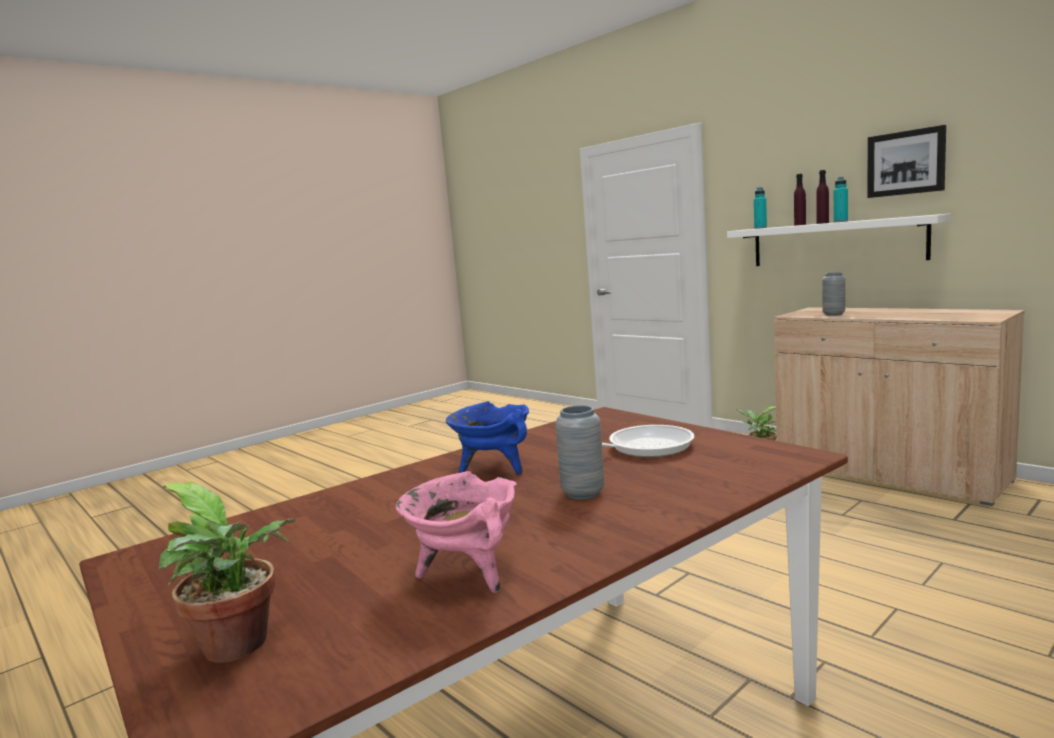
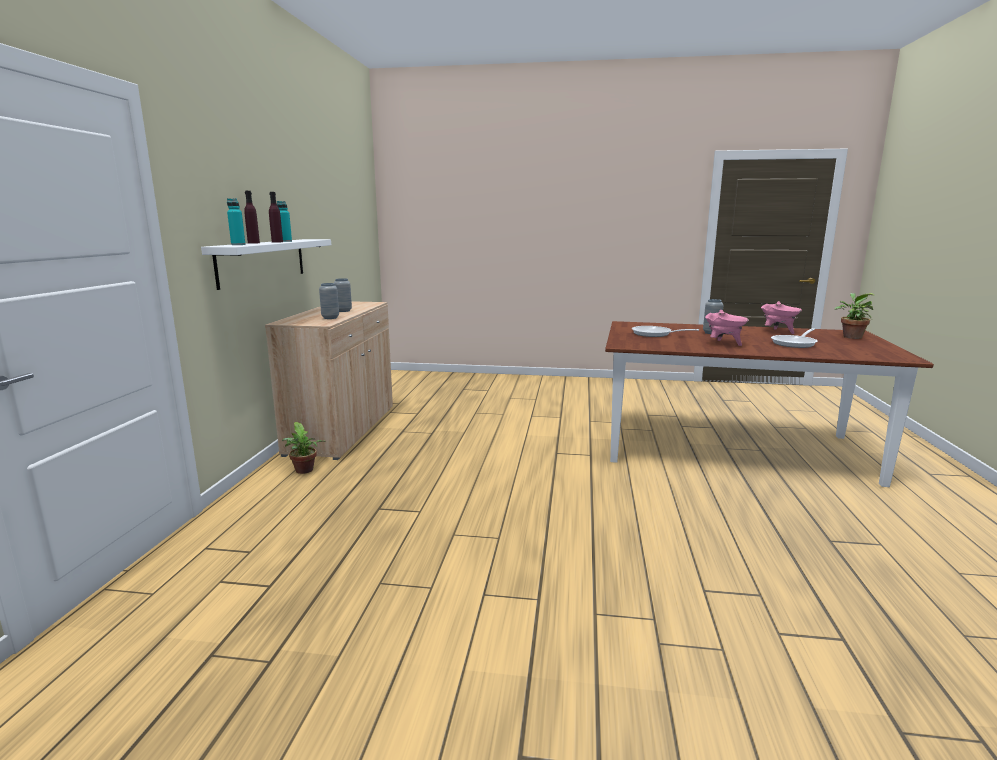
camera: 130 degrees left, 5 degrees up
(376, 524) = (795, 343): none -> frying pan
(494, 468) = (724, 344): blue cooking pot -> pink cooking pot
(894, 315) = (343, 311): none -> grey vase
(906, 163) = (286, 196): picture -> none

